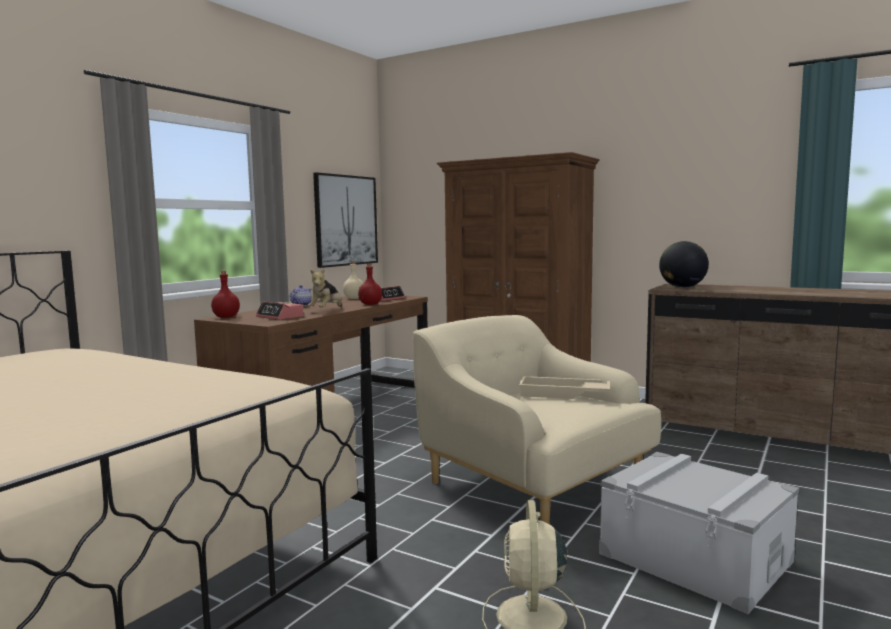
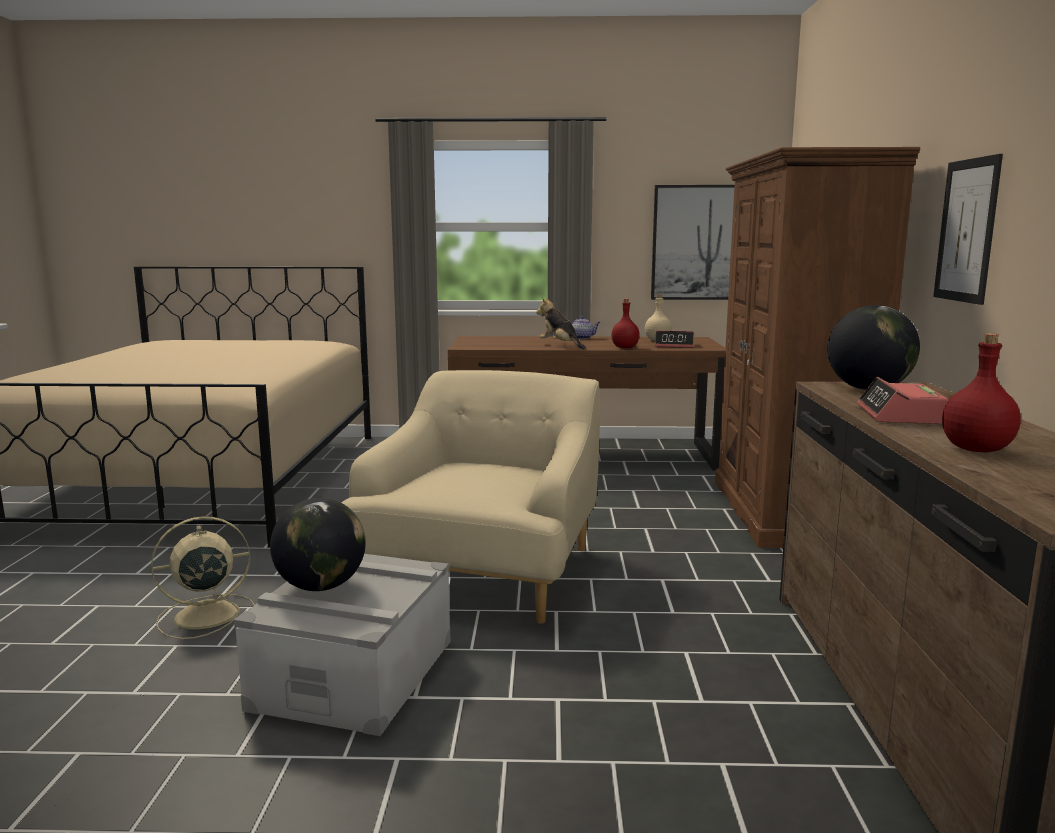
camera: 60 degrees right, 5 degrees up
(226, 317) = (479, 338): red bottle -> red bottle (975, 449)
(280, 317) = (500, 344): alarm clock -> alarm clock (900, 415)
(326, 310) = (560, 346): plush toy -> plush toy turned 60 degrees clockwise
(563, 394) = (506, 478): beige tray -> none
(649, 204) = (967, 230): none -> picture
(690, 491) = (321, 586): none -> globe

